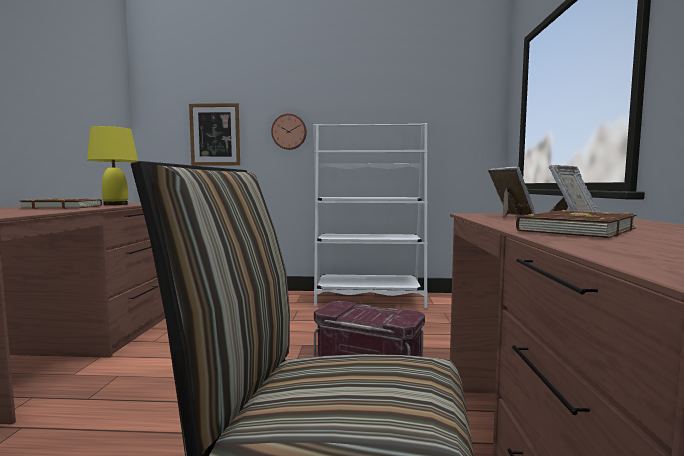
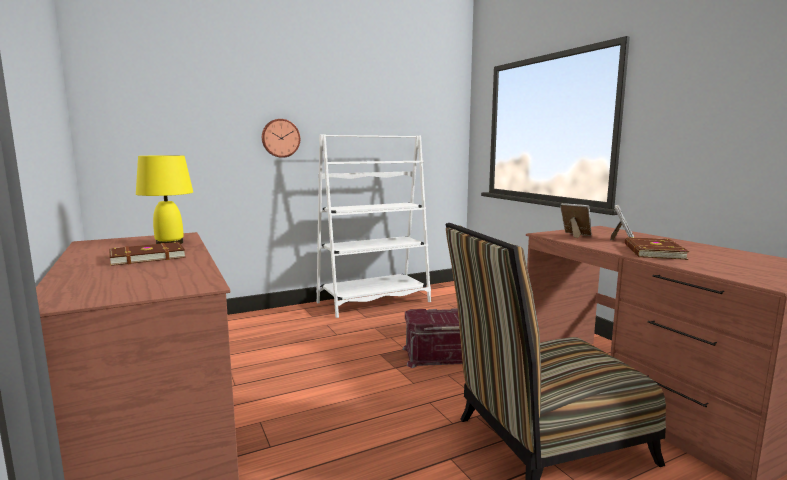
camera: 30 degrees left, 5 degrees up
(215, 134) = (192, 140): picture -> none

